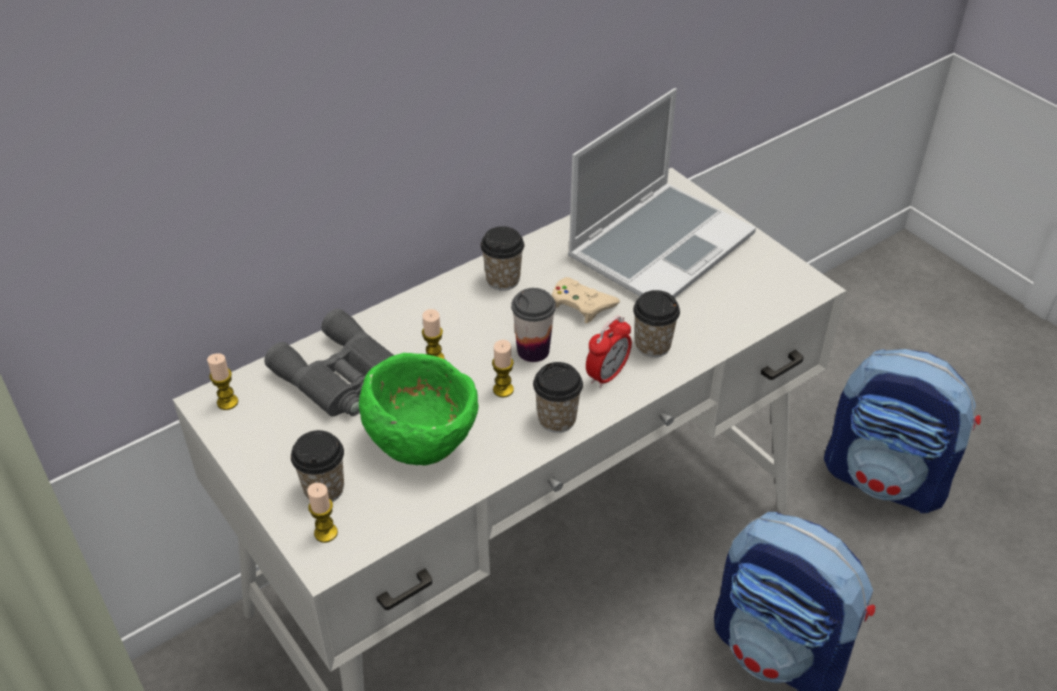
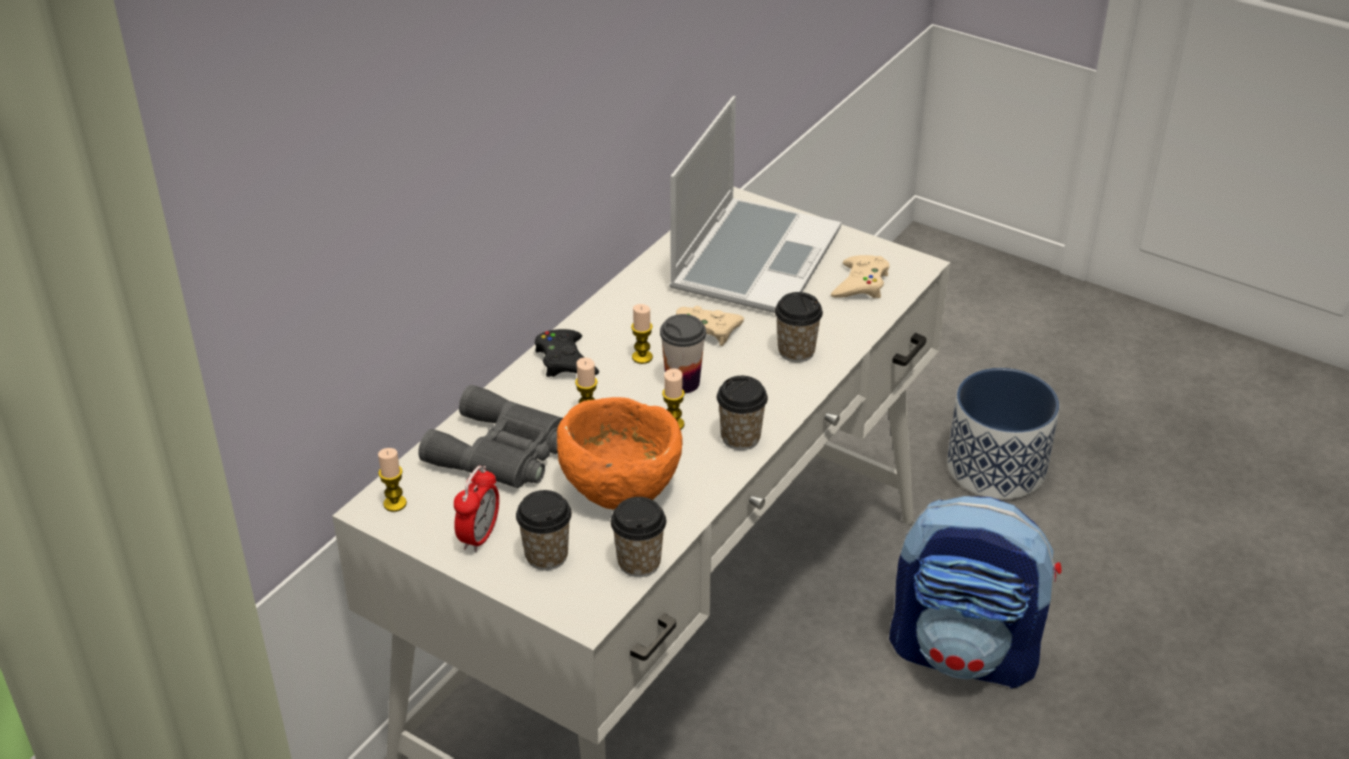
camera: 20 degrees left, 5 degrees down
(326, 533) = (572, 593): candle -> candle (642, 357)
(423, 440) = (620, 488): green bowl -> orange bowl
(442, 303) = (565, 360): none -> black game controller
(503, 280) = (615, 325): cup -> cup (639, 562)
(607, 375) = (767, 388): alarm clock -> alarm clock (479, 536)
(747, 292) = (860, 284): none -> beige game controller
(886, 478) = (997, 467): backpack -> planter

